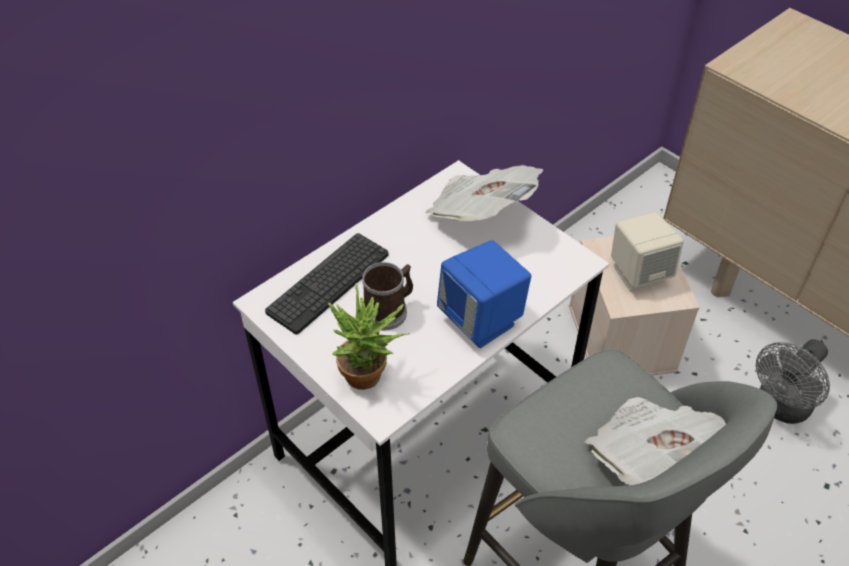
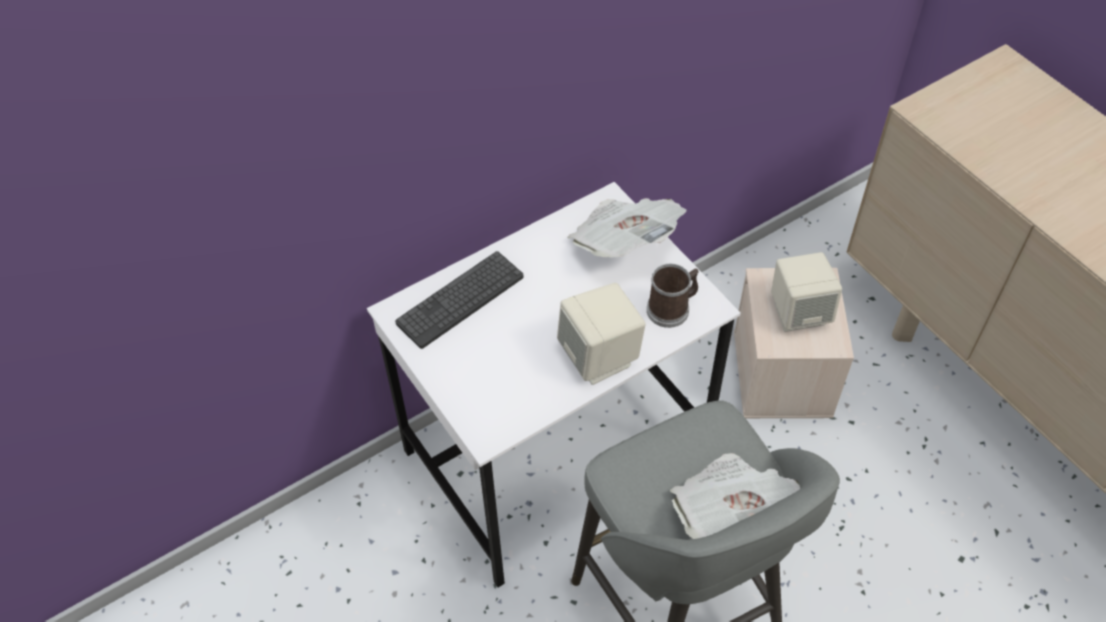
camera: 10 degrees right, 5 degrees up
(370, 378) = (482, 401): potted plant -> none
(389, 310) = (513, 335): mug -> mug (672, 308)
(482, 320) = (600, 357): blue speaker -> beige speaker
(780, 407) = (933, 470): grey fan -> none

